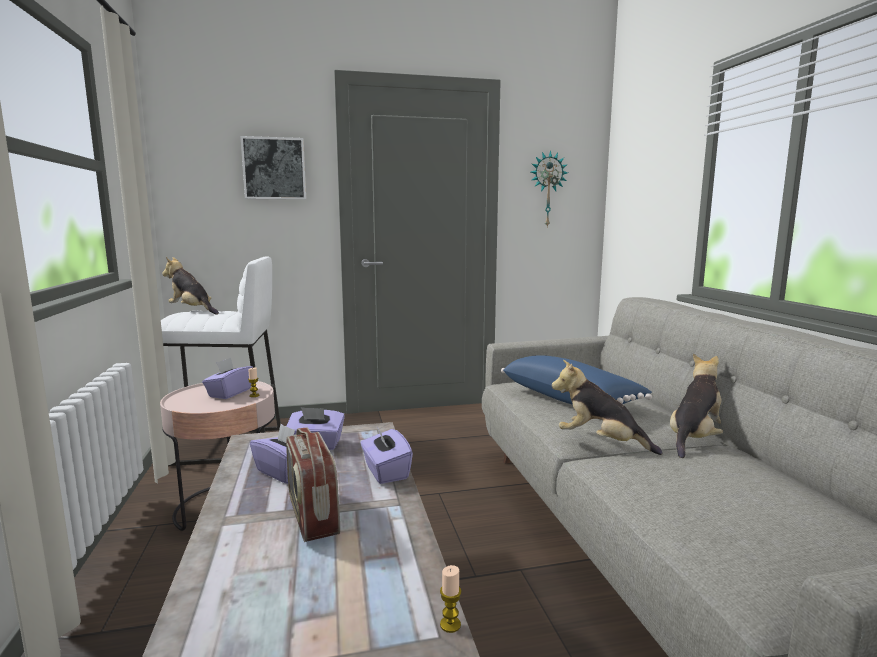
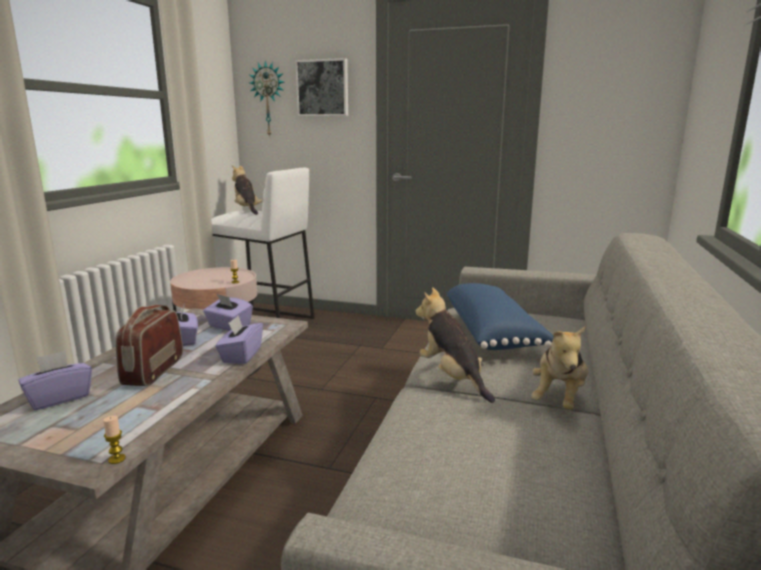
camera: 30 degrees right, 5 degrees up
(229, 393) = (224, 277): purple tissue box -> purple tissue box (59, 398)
(547, 189) = (603, 100): wall clock -> wall clock (269, 99)
(694, 439) = (559, 398): plush toy -> plush toy turned 135 degrees clockwise

